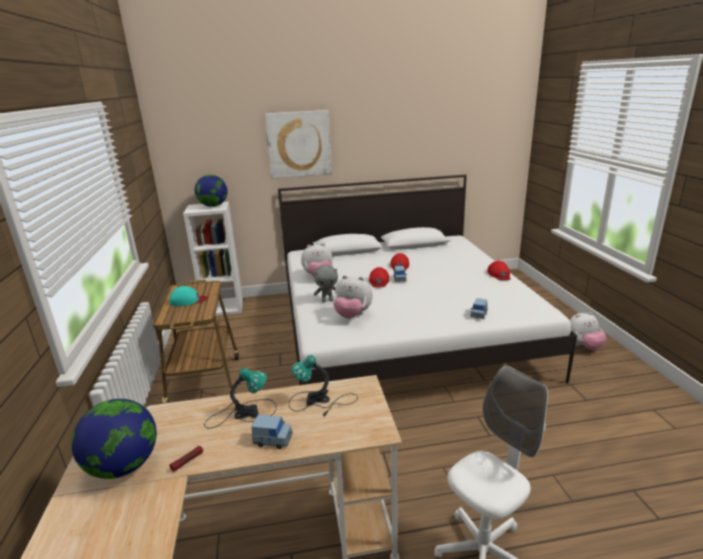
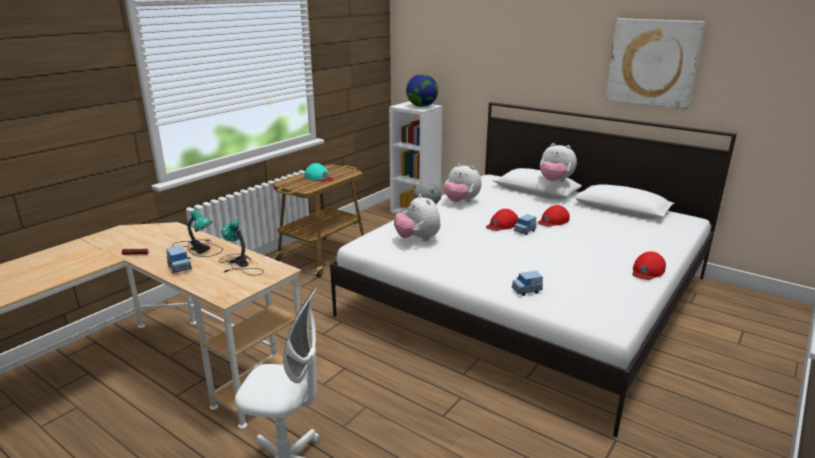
camera: 45 degrees right, 0 degrees up
(124, 466) = (116, 241): globe -> none
(299, 144) = (520, 56): picture -> picture (652, 63)
(582, 346) = (718, 422): plush toy -> plush toy (555, 181)

